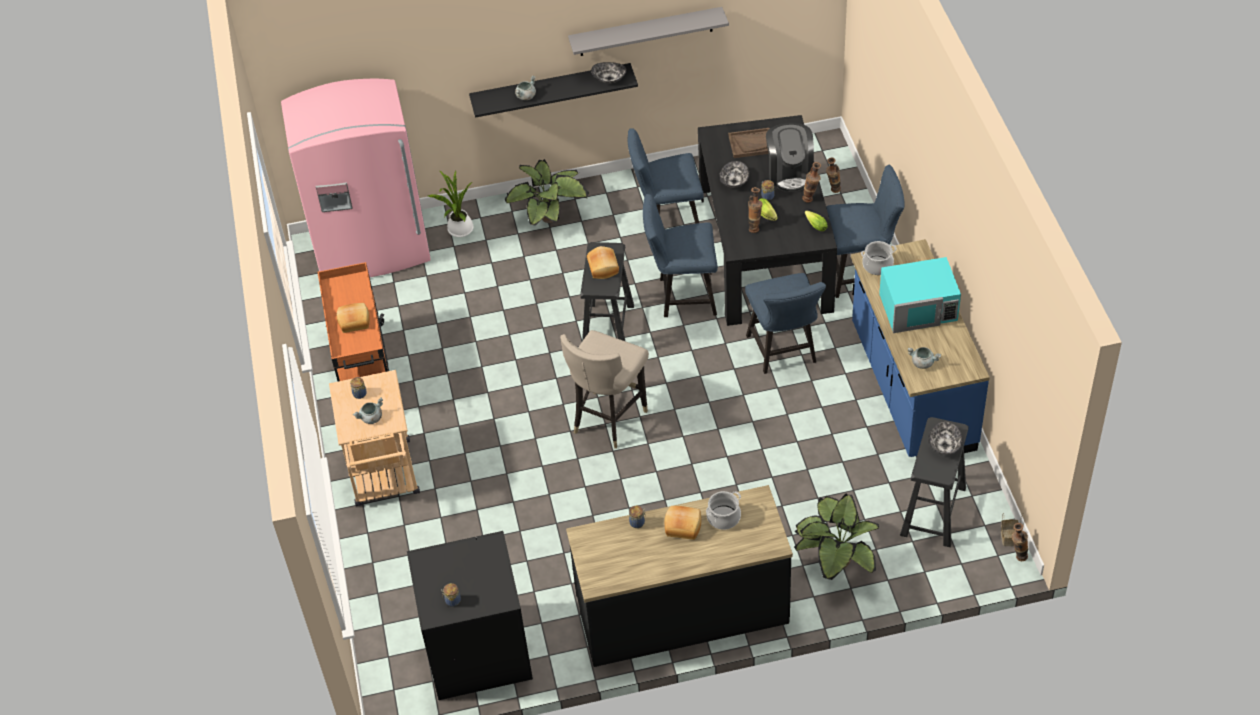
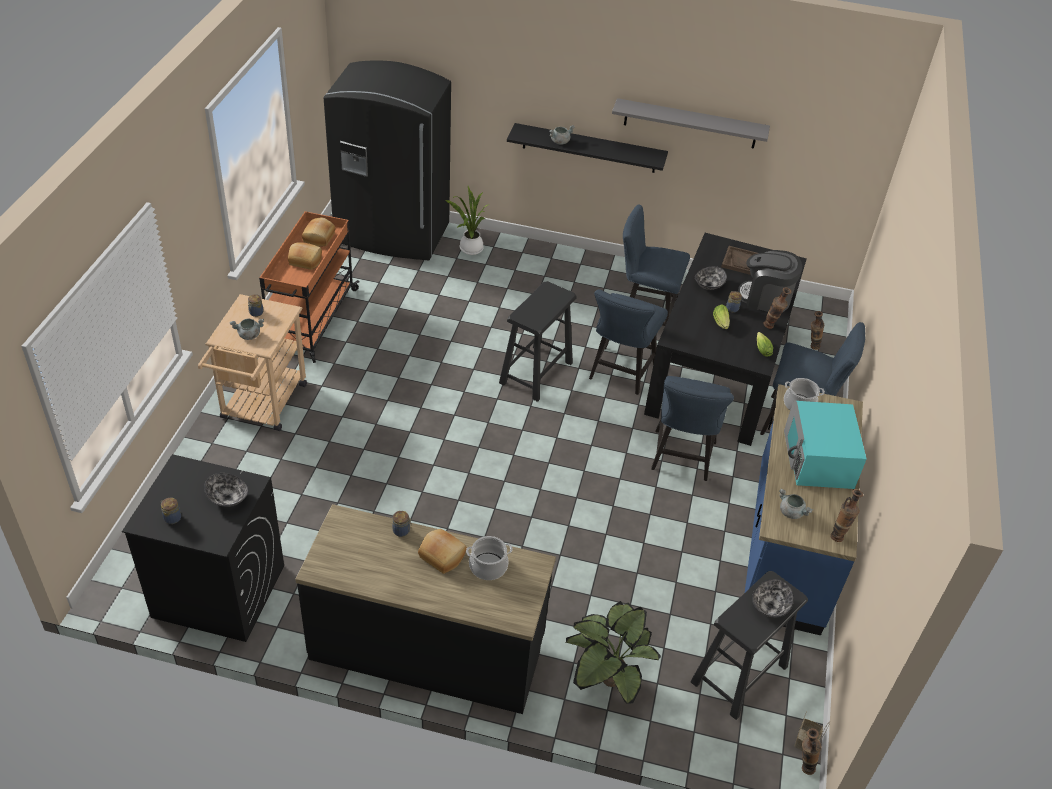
camera: 20 degrees right, 5 degrees down
(372, 249) = (392, 234): pink fridge -> black fridge
(550, 219) = (549, 271): potted plant -> none
(604, 267) = (544, 305): bread -> bread (319, 238)
(608, 419) = (484, 444): beige stool -> none
(609, 79) = (640, 155): bowl -> bowl (227, 498)
(682, 296) = (620, 374): blue chair -> blue chair turned 90 degrees counterclockwise
(754, 227) = (703, 328): vase -> vase (838, 535)
(789, 173) = (765, 298): coffee machine -> coffee machine turned 90 degrees clockwise
(919, 307) = (818, 459): turquoise microwave -> turquoise microwave turned 75 degrees clockwise

